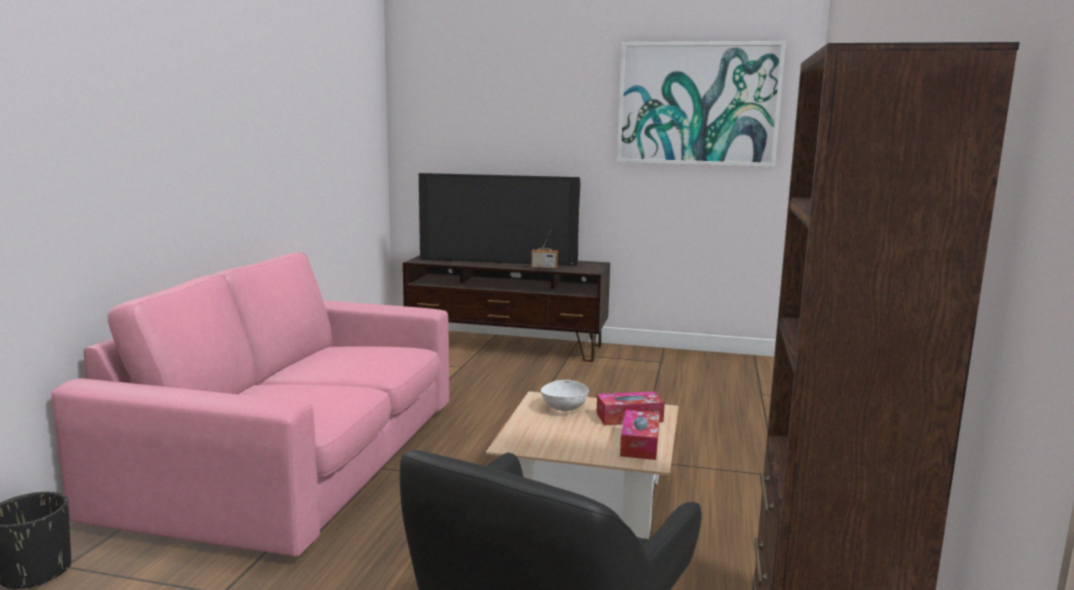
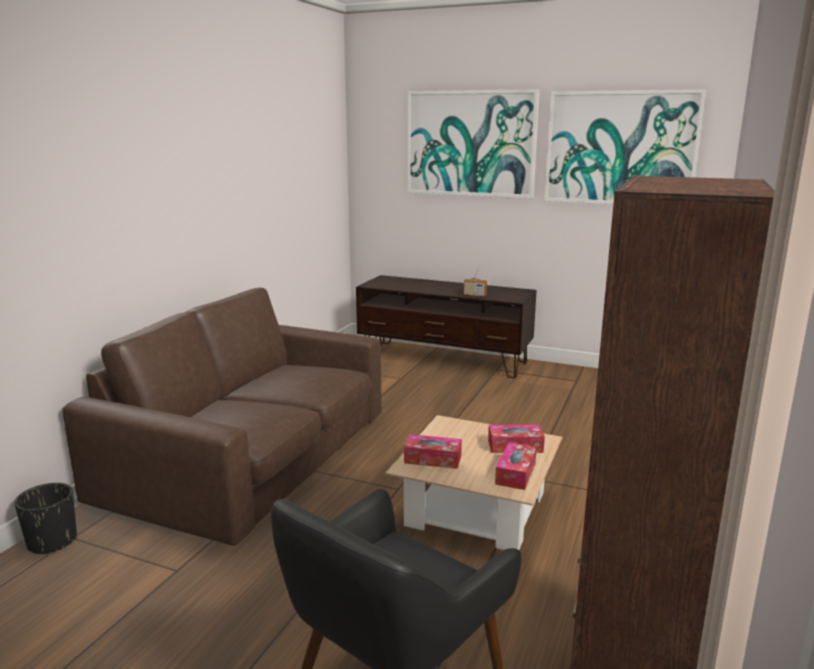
camera: 10 degrees right, 5 degrees up
(297, 458) = (252, 458): pink sofa -> brown sofa
(499, 261) = (438, 286): television -> none
(532, 99) = (470, 143): none -> picture
(538, 435) = (433, 459): none -> tissue box
(564, 408) = (462, 433): white bowl -> none

